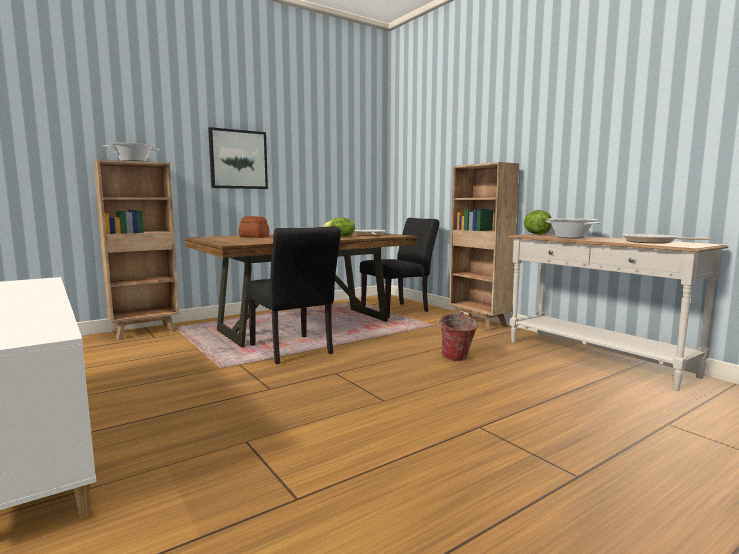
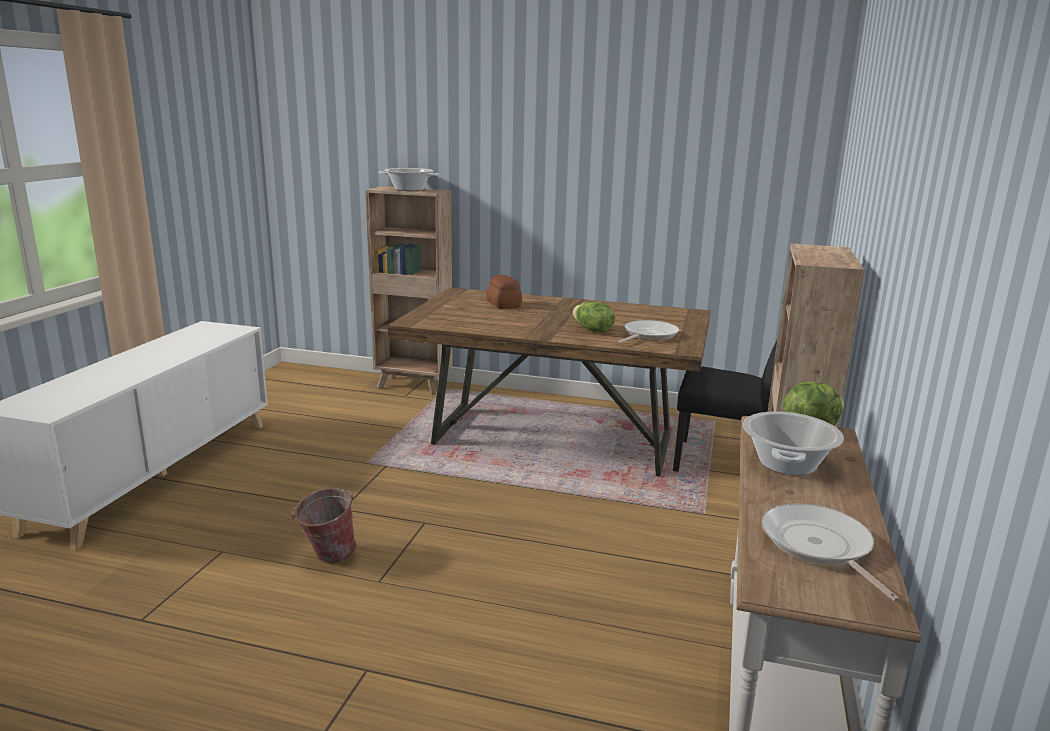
camera: 50 degrees right, 10 degrees up
(238, 159) = (549, 183): picture -> none
(294, 351) = (459, 473): black chair -> none
(456, 359) = (578, 580): bucket -> bucket (326, 557)

